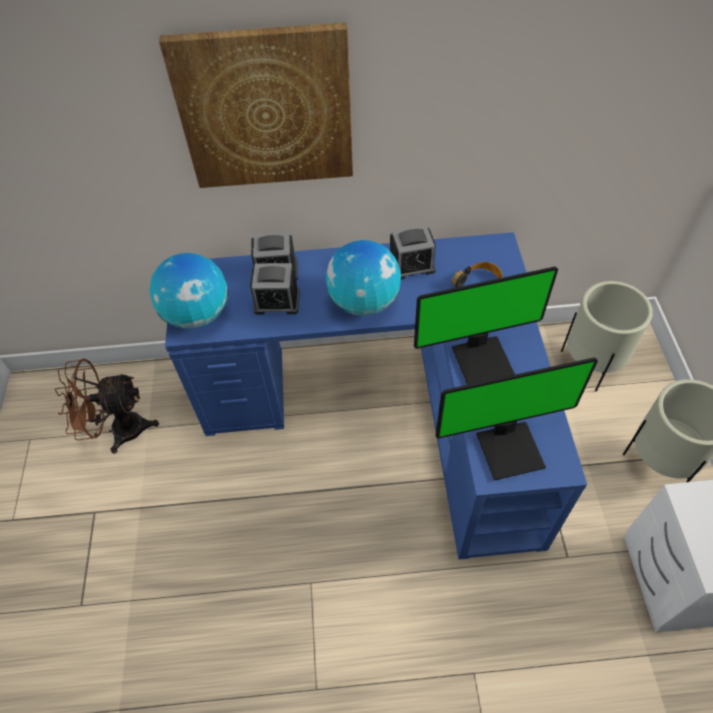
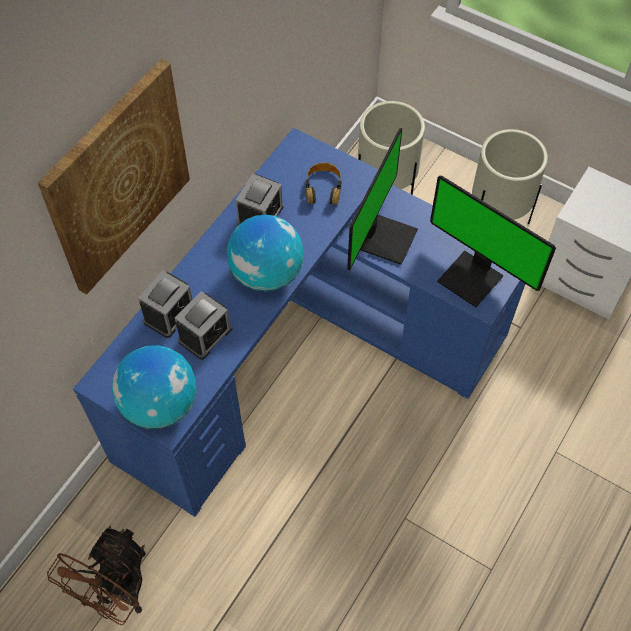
camera: 55 degrees left, 5 degrees up
(509, 448) = (472, 278): monitor -> monitor turned 105 degrees clockwise

